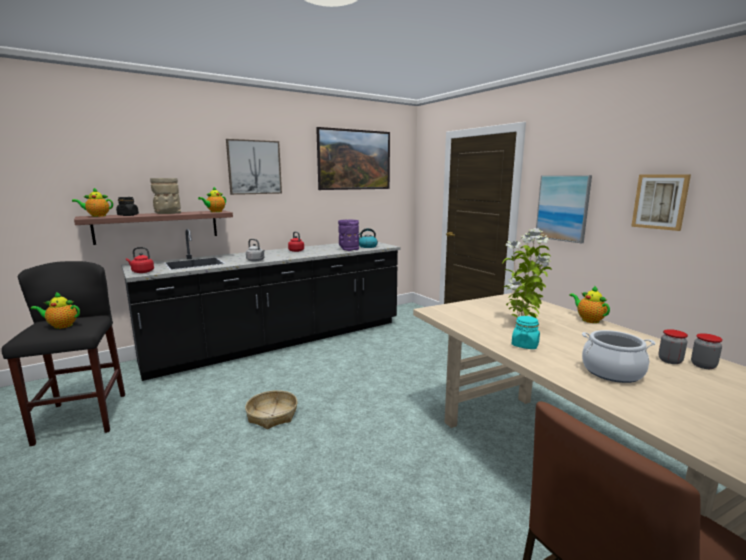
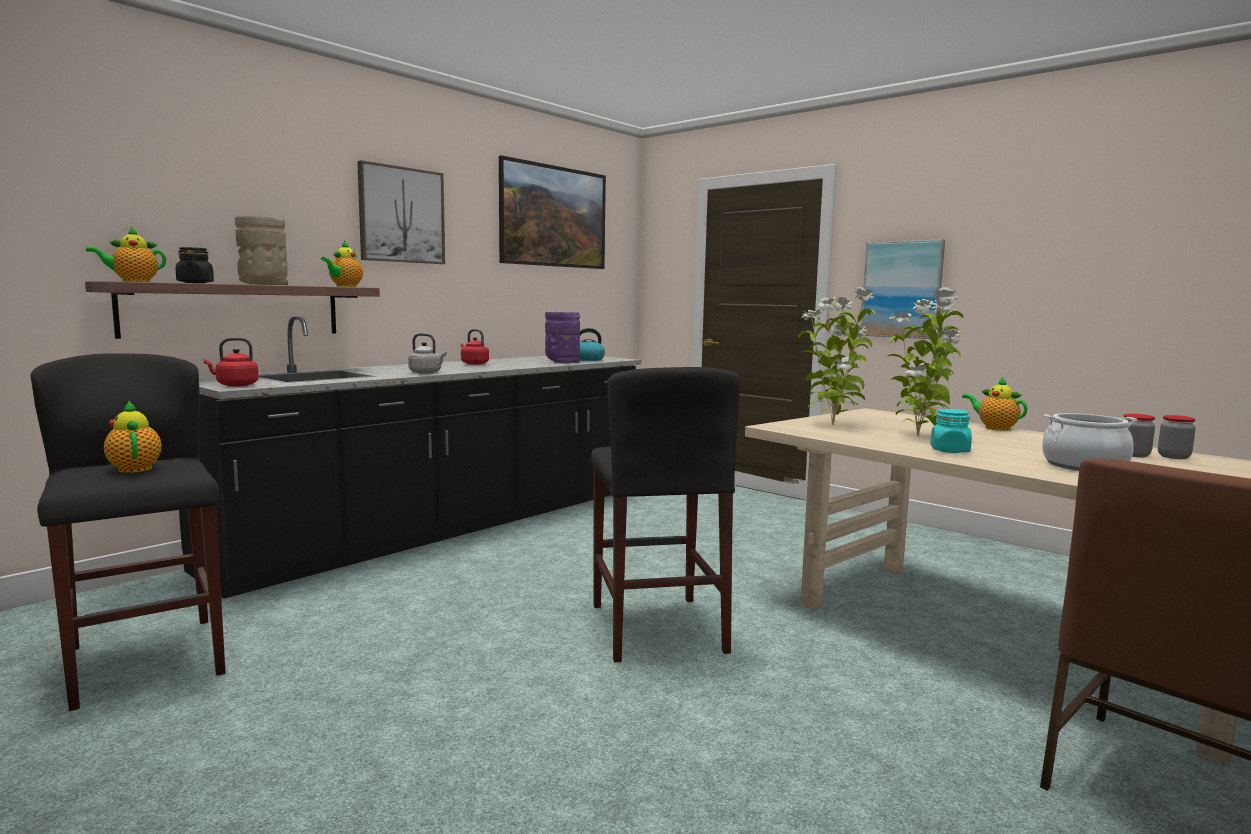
camera: 15 degrees left, 5 degrees down
(61, 326) = (134, 468): teapot -> teapot turned 75 degrees clockwise
(272, 415) = (520, 622): basket -> none
(345, 429) = (657, 627): none -> black stool
(473, 309) = (833, 424): none -> potted plant
(660, 201) = (1045, 273): picture -> none

